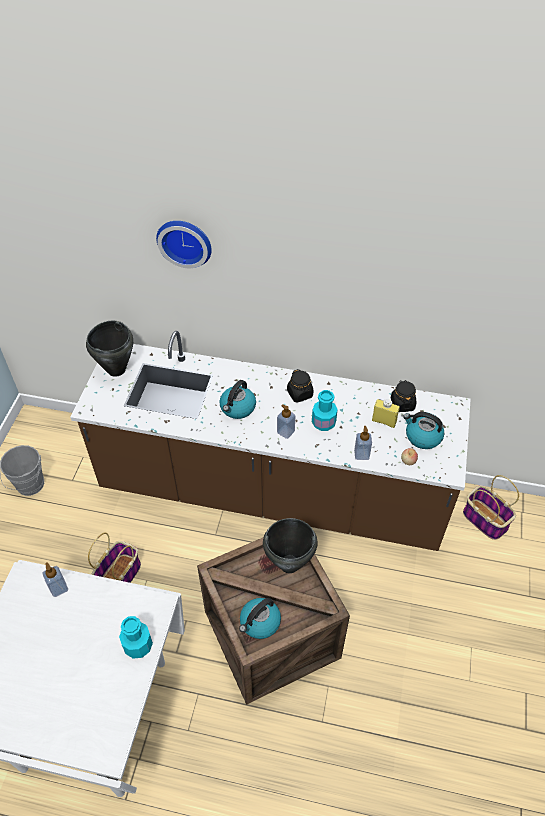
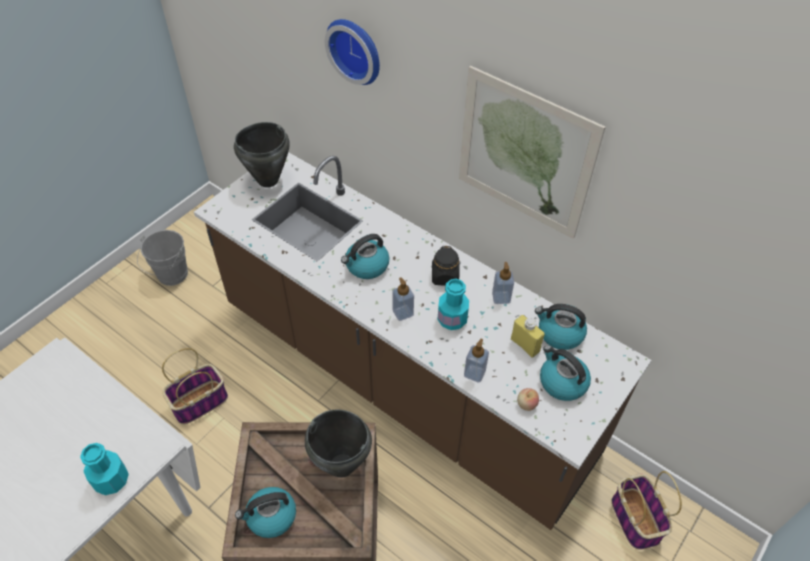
camera: 25 degrees right, 0 degrees up
(59, 588) = (77, 383): soap dispenser -> soap dispenser (501, 297)
(348, 281) = (524, 154): none -> picture
(402, 404) = (559, 334): black jar -> kettle

